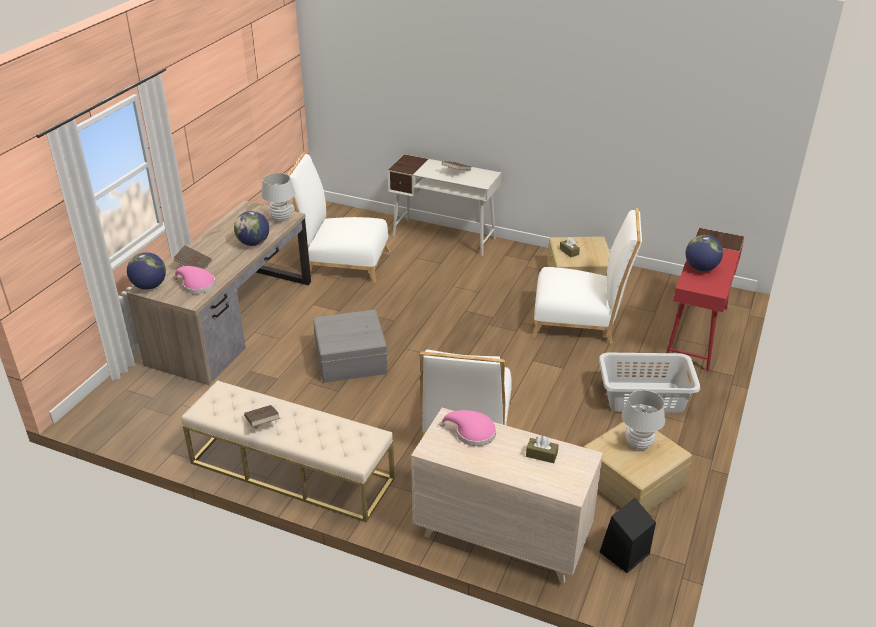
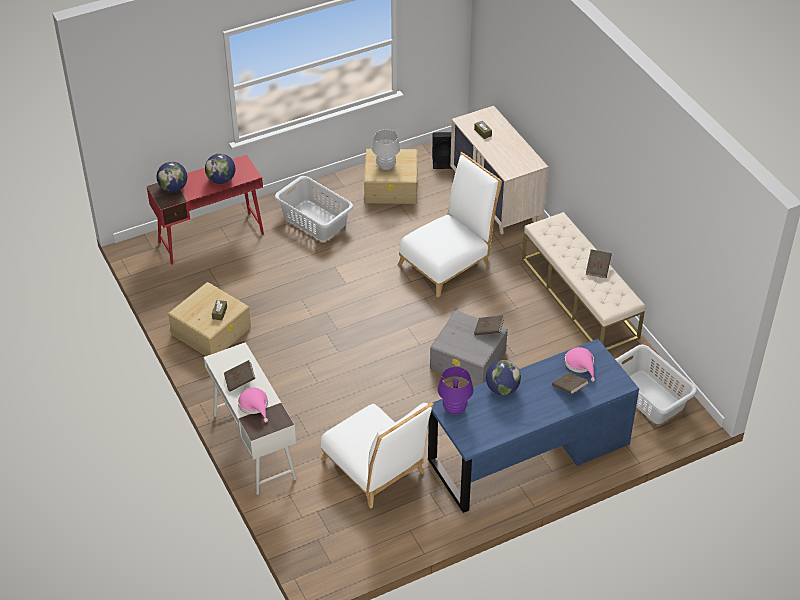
camera: 140 degrees left, 10 degrees up
(146, 412) = (649, 397): none -> grey laundry basket
(149, 286) = (617, 384): globe -> globe (173, 188)
(233, 322) = (528, 452): brown desk -> blue desk
(281, 218) = (454, 409): white table lamp -> purple table lamp
(336, 343) = (488, 330): none -> brown book
(472, 433) = (504, 160): pink hat -> pink hat (254, 405)
(580, 321) = (270, 293): white chair -> none

